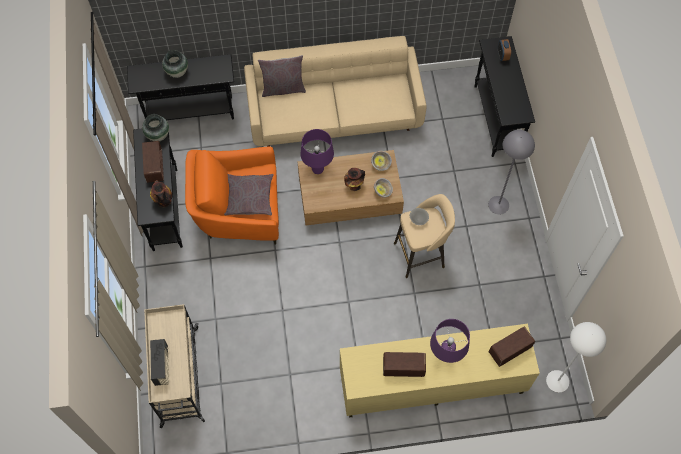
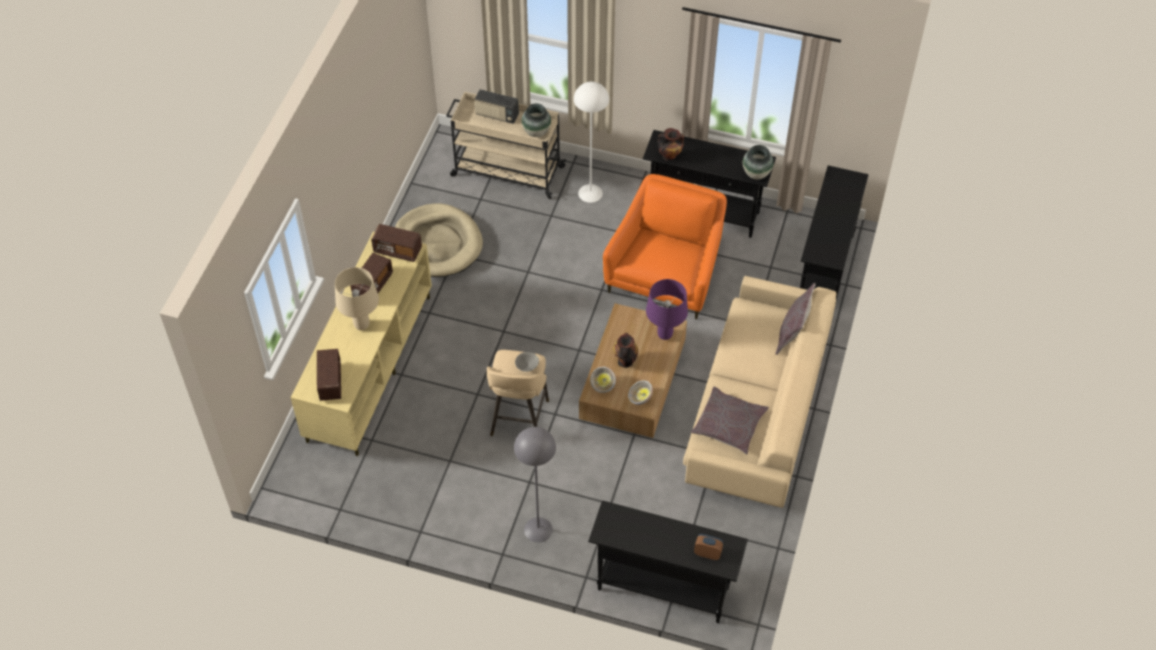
camera: 115 degrees right, 10 degrees down
(154, 167) = (717, 160): radio -> radio (398, 251)
(177, 72) = (837, 213): vase -> vase (536, 132)
(249, 197) = (655, 252): grey pillow -> grey pillow (729, 424)
(285, 394) = (437, 243): none -> beige dog bed
(445, 356) = (361, 325): purple table lamp -> beige table lamp
(557, 381) = (296, 482): white floor lamp -> white floor lamp (590, 193)

